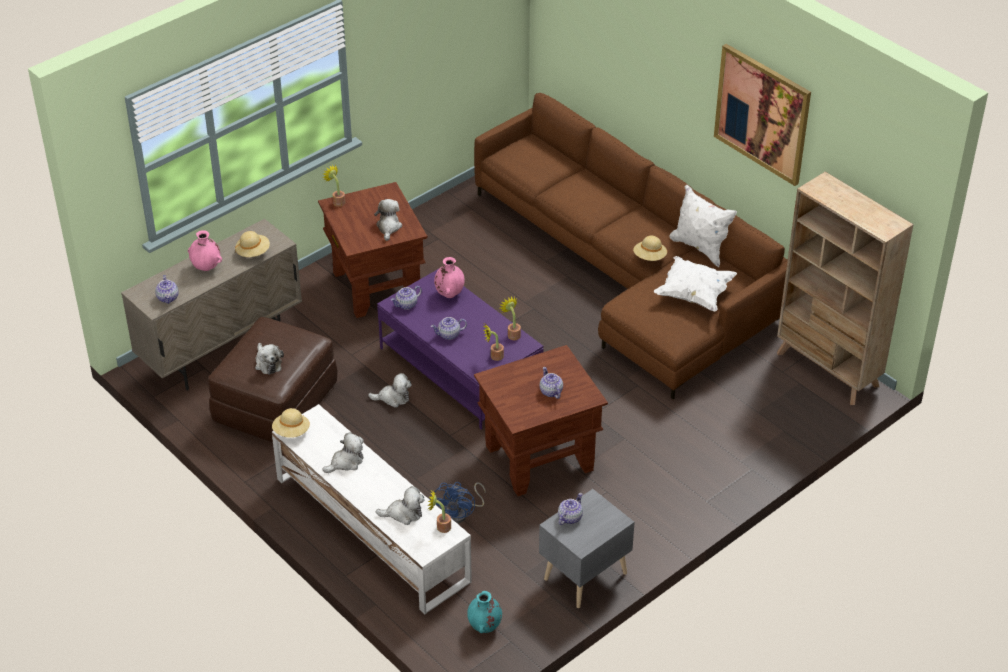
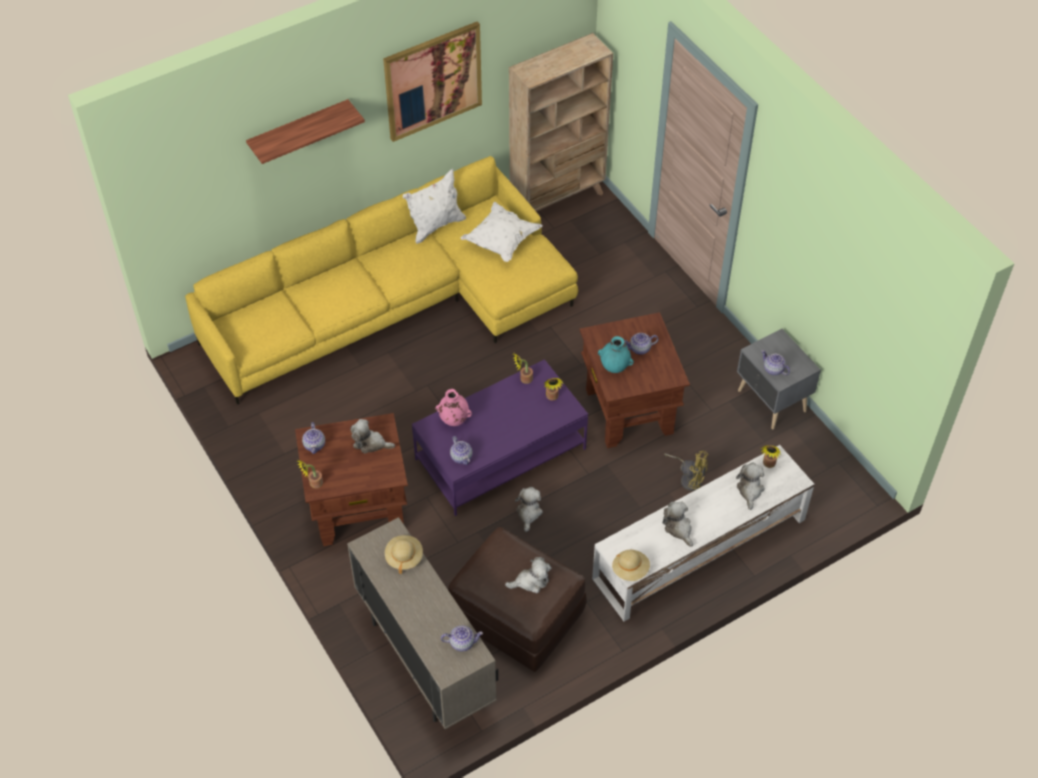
camera: 80 degrees left, 10 degrees up
(206, 267) = (419, 603): pink vase -> none
(449, 335) = (514, 428): teapot -> teapot (315, 445)
(460, 513) = (689, 478): blue fan -> yellow fan
(485, 627) = (822, 478): turquoise vase -> turquoise vase (614, 367)
(629, 273) = (396, 305): brown sofa -> yellow sofa
(649, 257) = (441, 262): beige hat -> none
(650, 44) = (299, 132): none -> shelf

